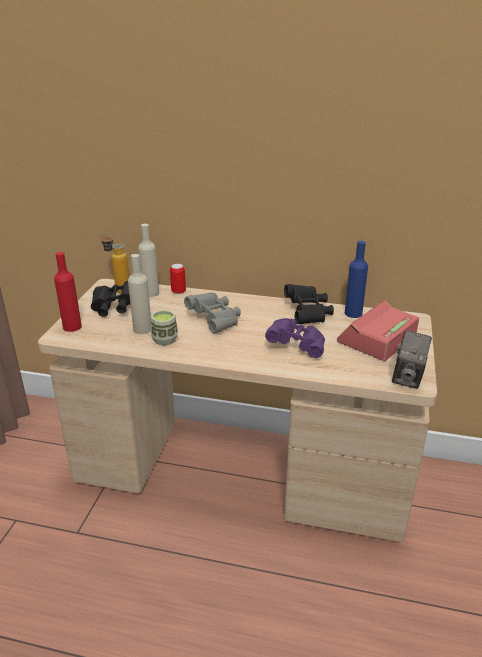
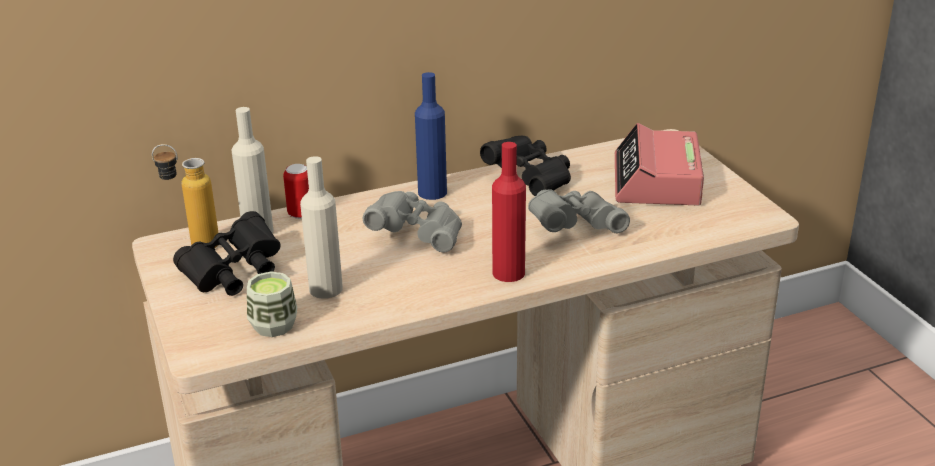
camera: 35 degrees left, 0 degrees up
(72, 327) = (202, 330): red bottle -> red bottle (508, 273)
(165, 339) = (383, 290): cup -> cup (274, 325)
(297, 346) = (574, 227): purple binoculars -> grey binoculars
(353, 313) = (587, 158): blue bottle -> blue bottle (432, 192)
(408, 377) = (748, 214): camera -> none

